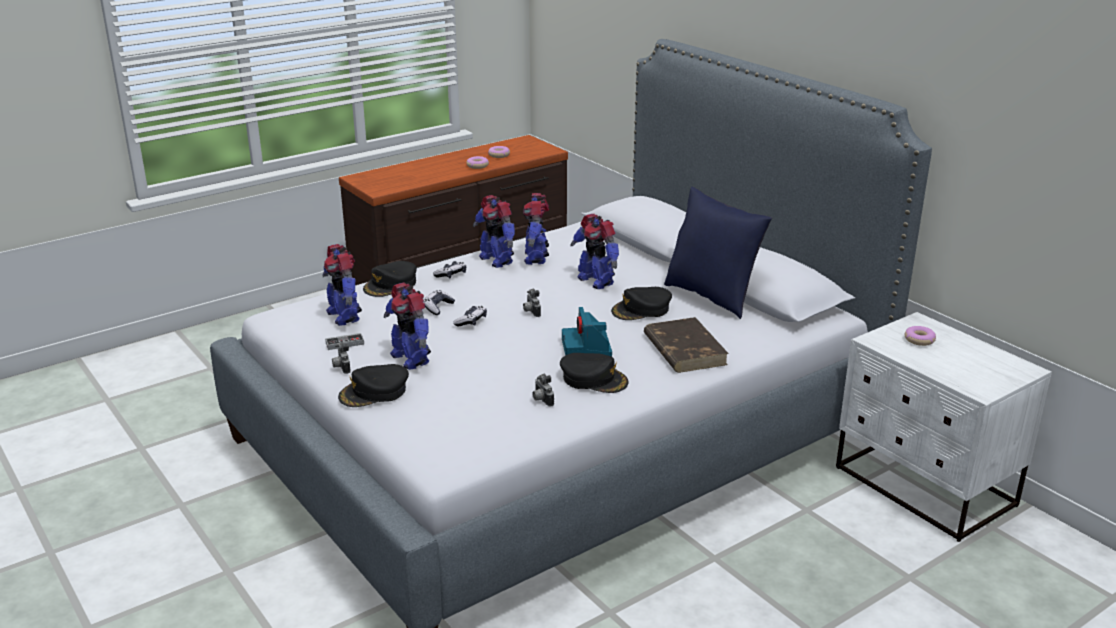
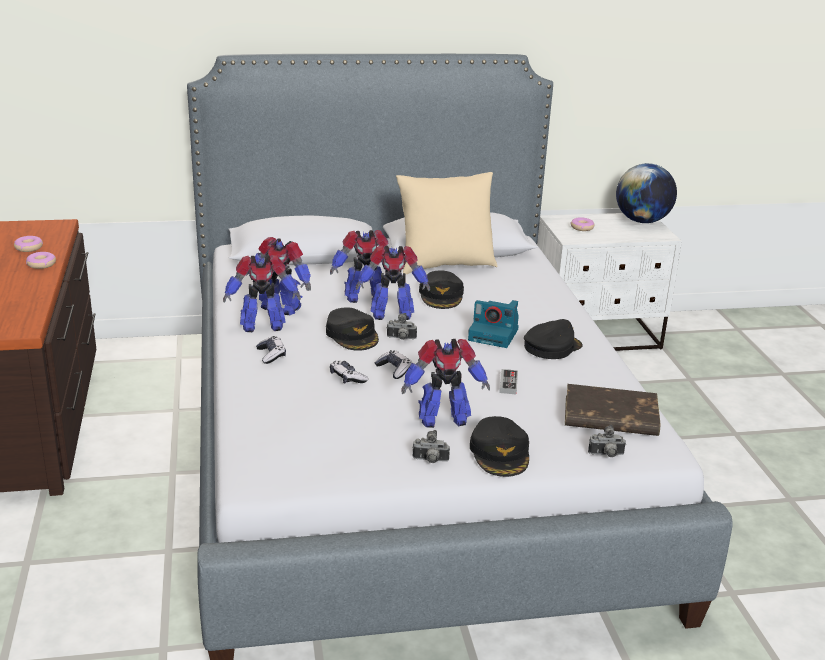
camera: 65 degrees left, 0 degrees up
(344, 316) = (312, 432): toy robot -> toy robot (391, 314)
(345, 343) = (376, 447): game controller -> game controller (508, 384)
(391, 285) = (256, 391): black cap -> black cap (352, 335)
(541, 400) = (572, 377): camera -> camera (606, 455)
(684, 349) = (528, 300): brown book -> brown book (609, 416)
(712, 297) = (445, 265): blue pillow -> beige pillow
(1007, 370) = (642, 221): none -> globe

